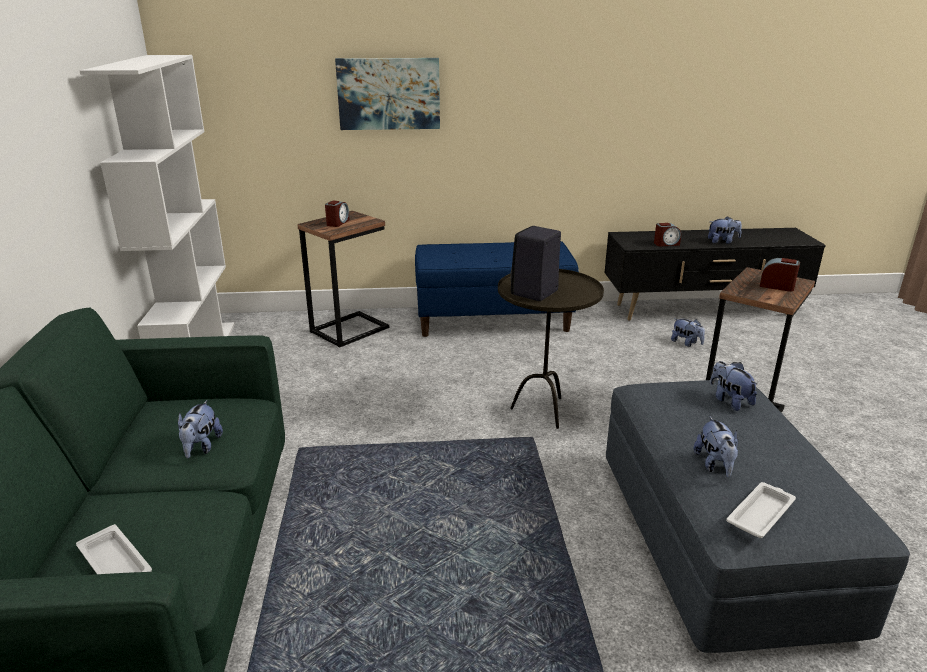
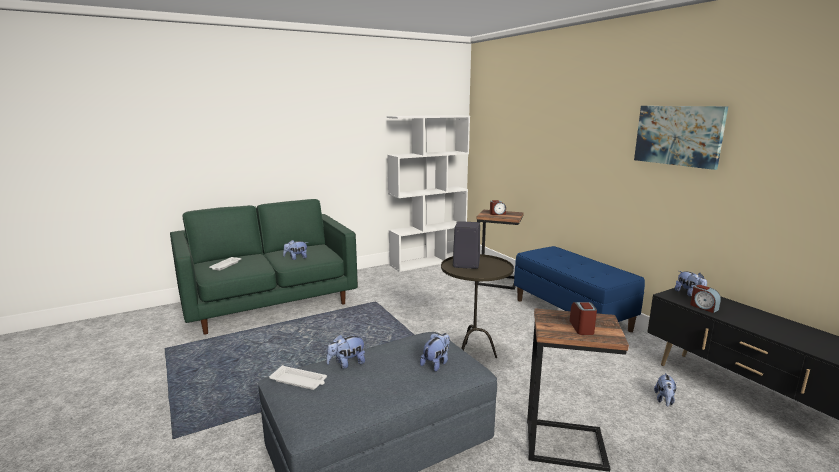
camera: 65 degrees right, 10 degrees down
(389, 94) = (553, 144): picture -> picture (678, 135)
(722, 242) = (770, 330): plush toy -> plush toy (689, 294)

